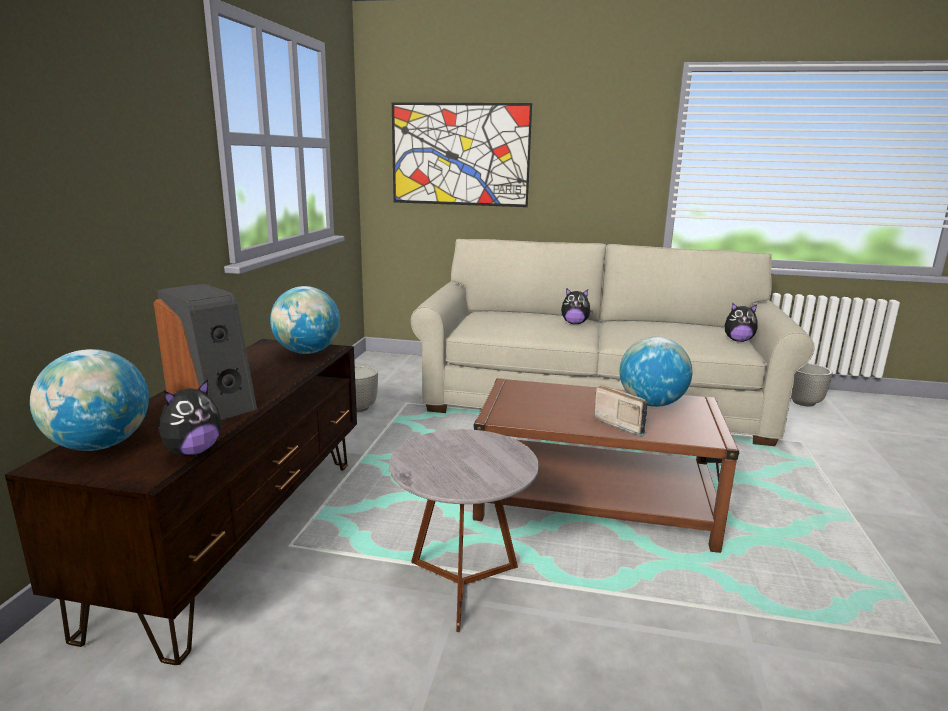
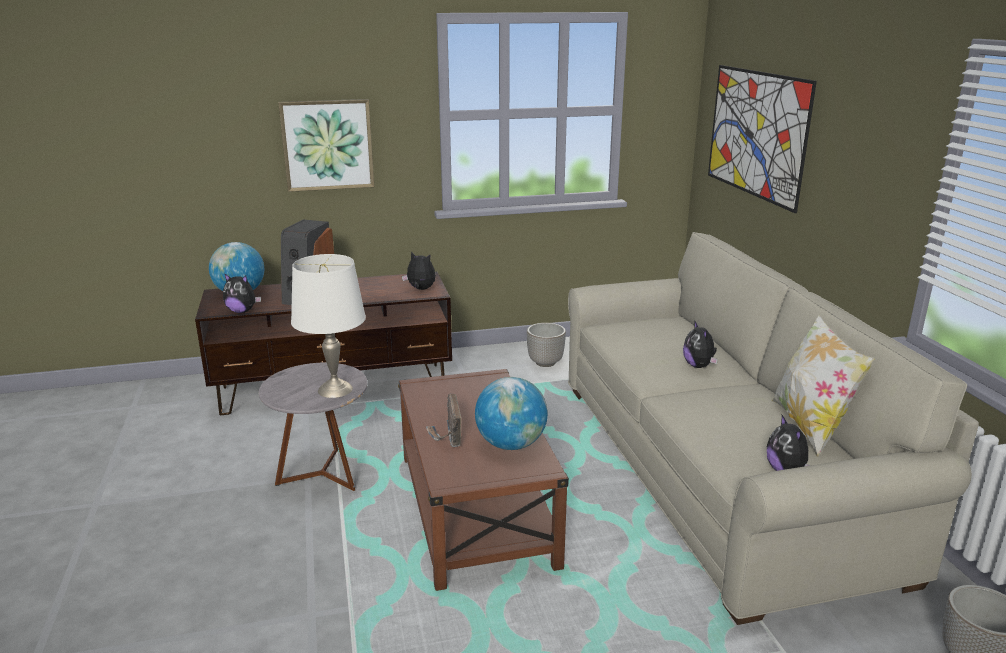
camera: 65 degrees right, 5 degrees up
(117, 174) = (327, 145): none -> picture
(307, 352) = (420, 289): globe -> plush toy
(490, 450) = (334, 389): none -> white table lamp
(621, 424) = (446, 436): radio -> radio turned 150 degrees clockwise
(684, 323) = (810, 427): none -> pillow

